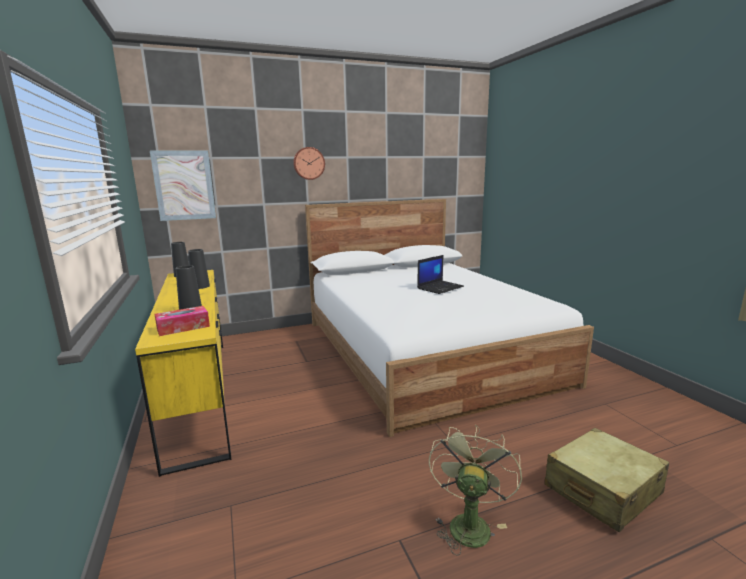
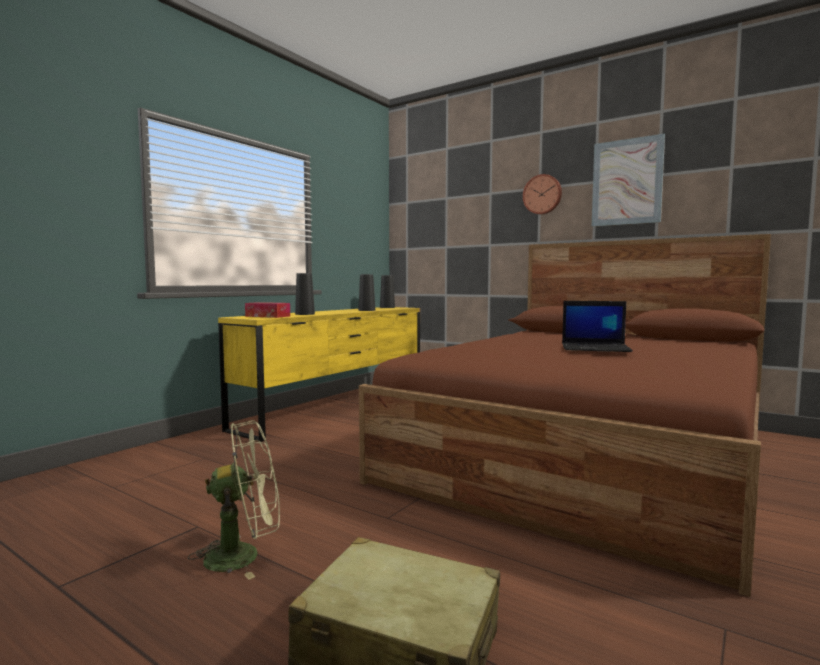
camera: 55 degrees right, 10 degrees down
(184, 185) = (421, 226): picture -> picture (627, 182)
(424, 350) = (589, 453): white bed -> brown bed

